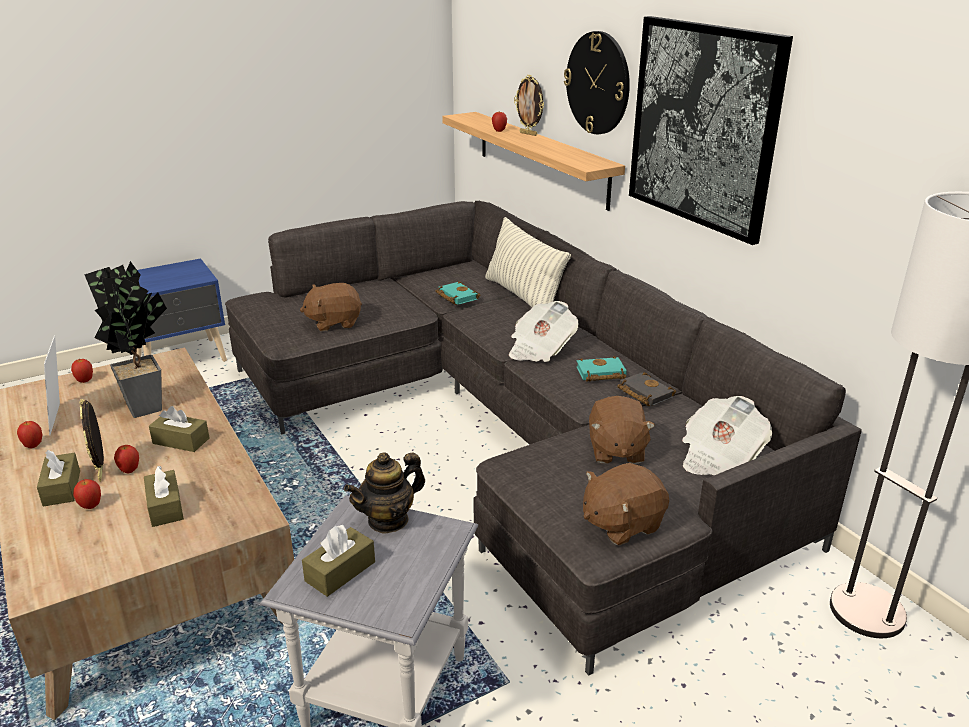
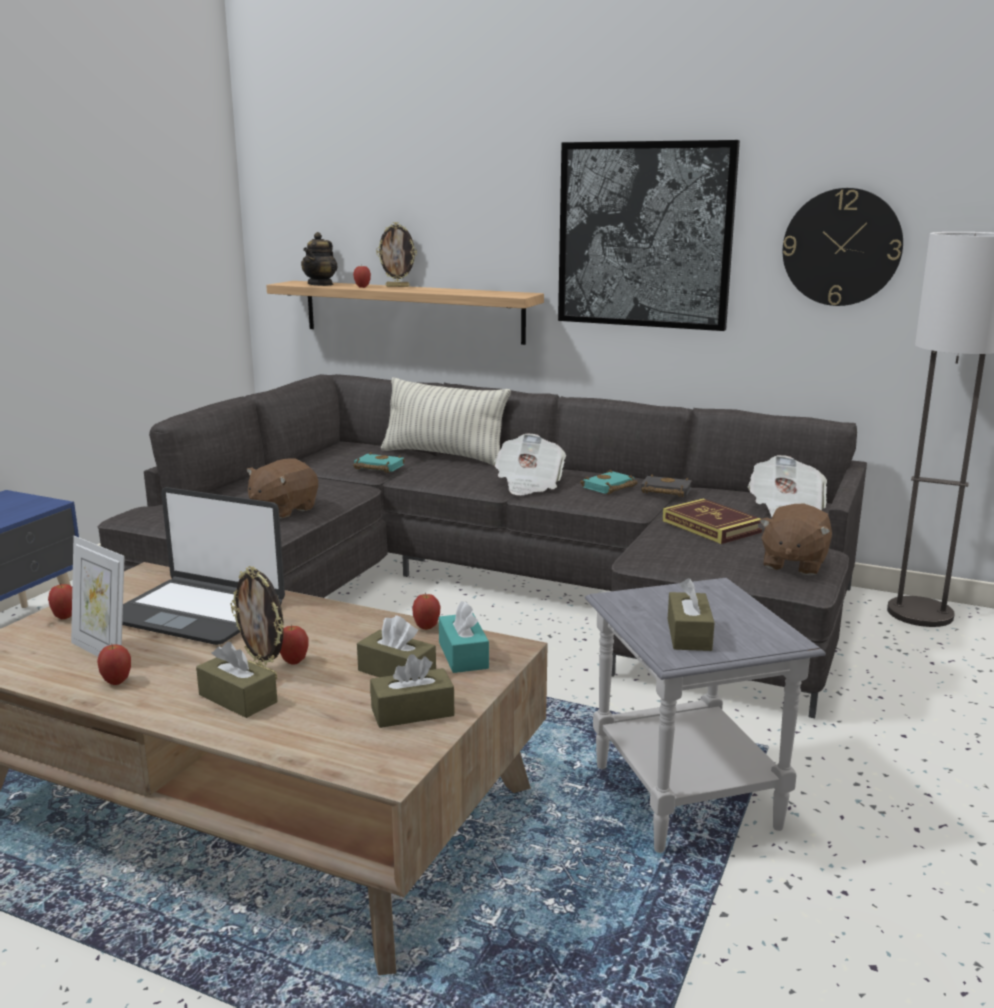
camera: 35 degrees left, 10 degrees down
(91, 506) = (308, 698): apple -> apple (426, 627)
(146, 404) = (198, 612): potted plant -> laptop
(181, 441) = (306, 625): brown tissue box -> brown tissue box (412, 712)
(221, 511) = (463, 655): none -> turquoise tissue box
(388, 520) = (659, 595): teapot -> teapot (321, 284)
(598, 83) = (496, 217): wall clock -> wall clock (841, 247)
(616, 451) = (711, 526): brown plush toy -> book

